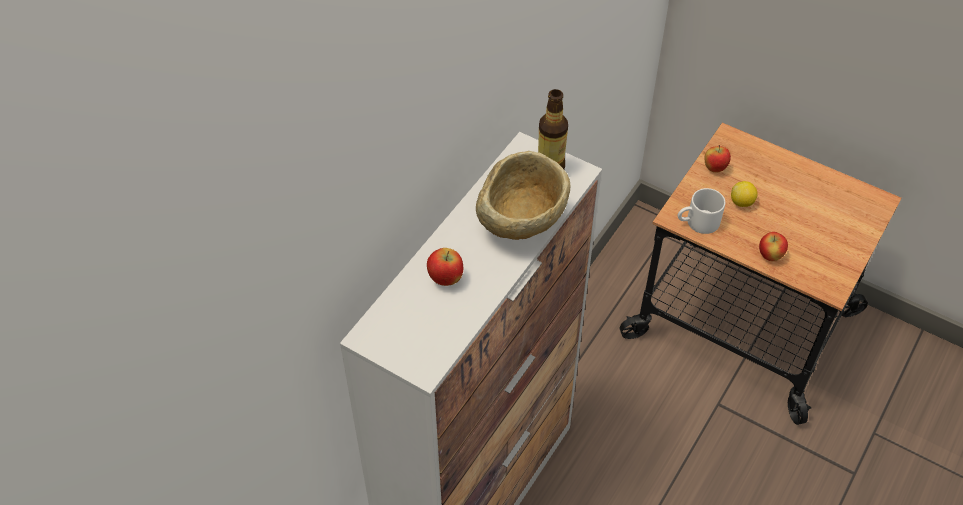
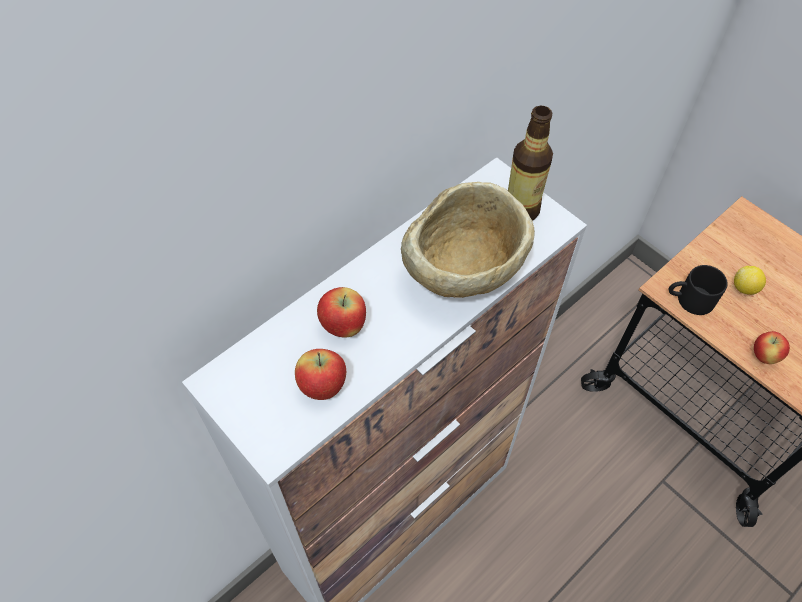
camera: 15 degrees right, 5 degrees up
(697, 223) = (689, 300): white mug -> black mug
(715, 168) = (722, 244): apple -> apple (323, 387)

